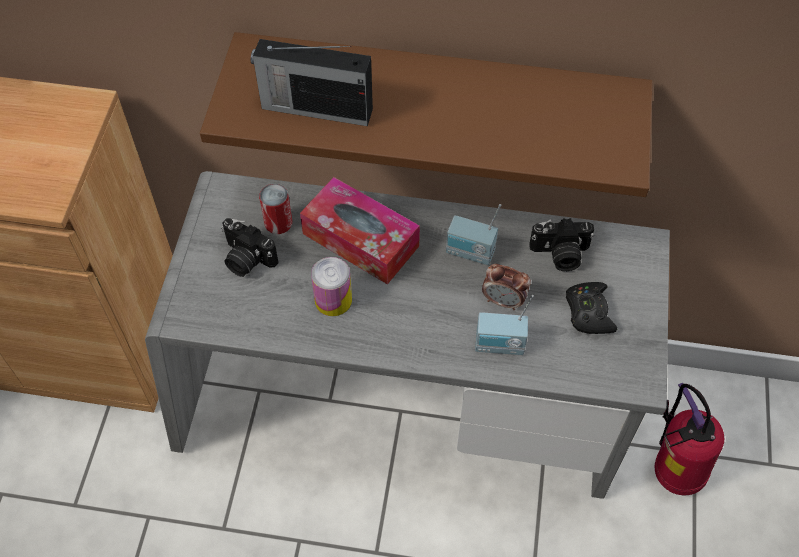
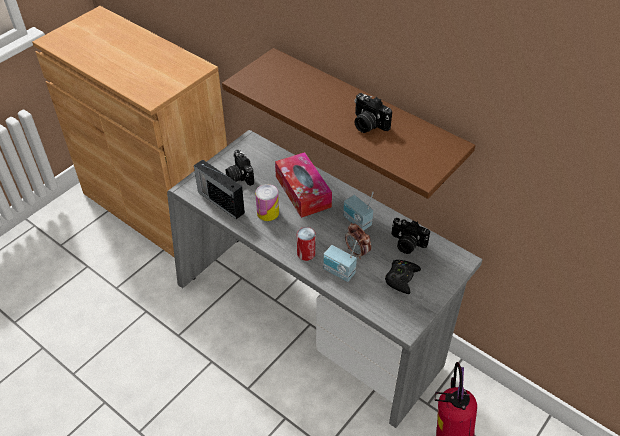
camera: 30 degrees right, 10 degrees down
(278, 223) = (267, 167): can -> can (306, 254)
(315, 108) = (284, 92): radio -> radio (220, 201)
(483, 111) = (368, 124): none -> camera

